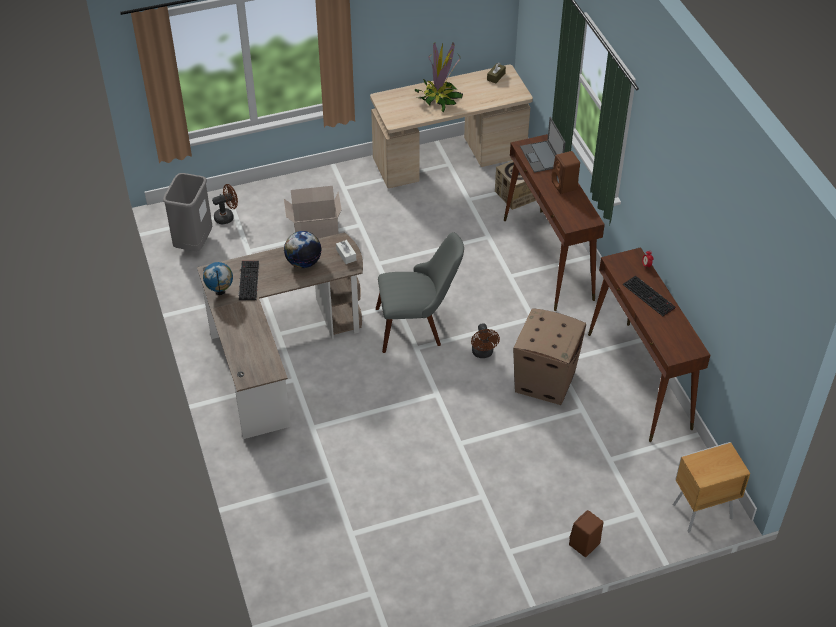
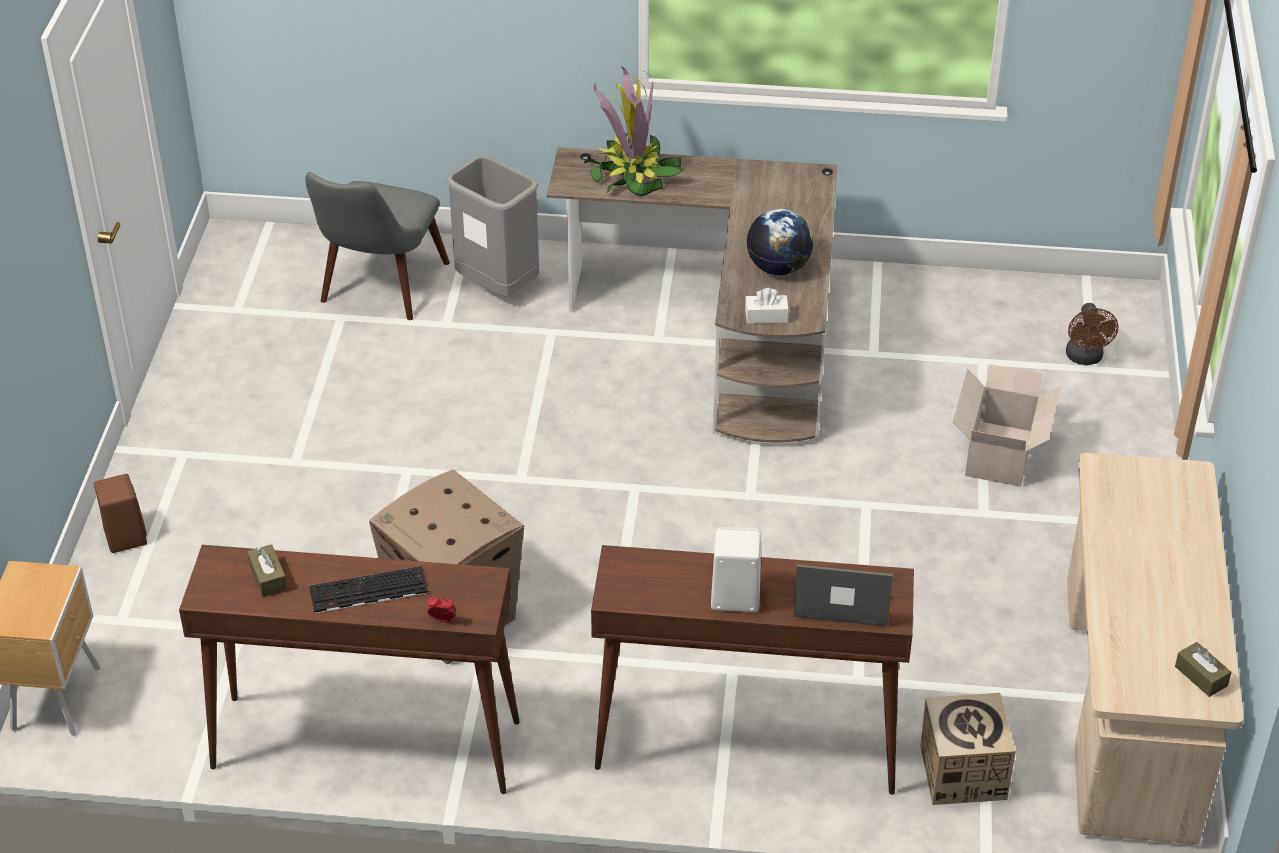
camera: 115 degrees right, 5 degrees down
(194, 243) = (1033, 307): grey trash can -> grey trash can (498, 287)
(220, 292) = (766, 174): globe -> none
(248, 280) = (774, 205): keyboard -> none
(418, 325) = (684, 506): grey chair -> grey chair (378, 292)
(438, 97) = (1159, 557): potted plant -> potted plant (632, 174)
(483, 353) = (568, 563): brown fan -> none
(565, 186) = (733, 596): brown speaker -> white speaker
(668, 332) = (268, 578): none -> brown tissue box

